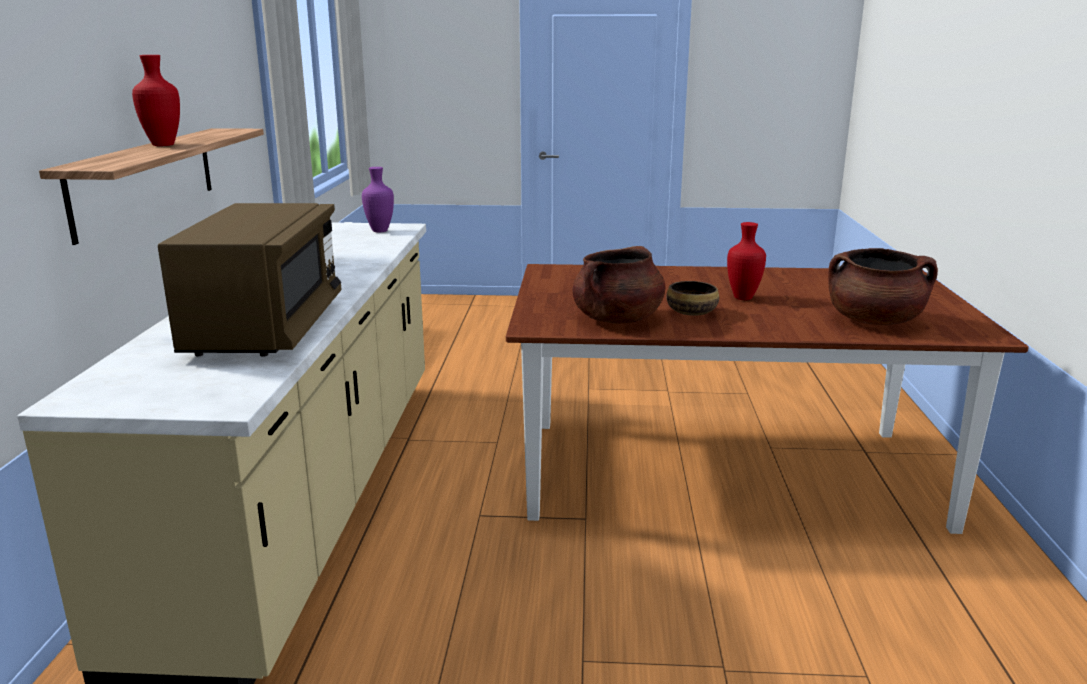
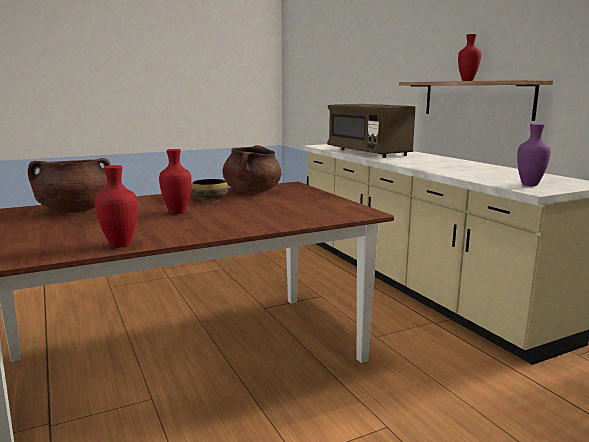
camera: 150 degrees right, 5 degrees down
(799, 272) = (121, 244): none -> red vase

